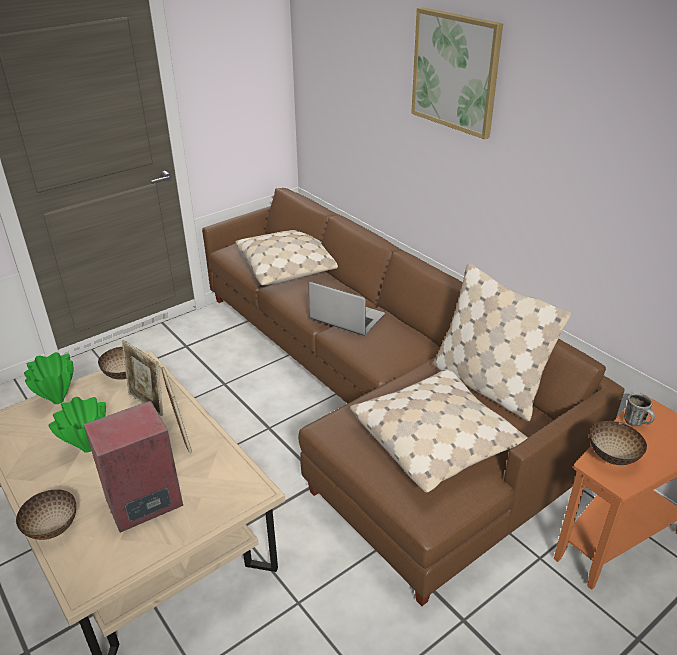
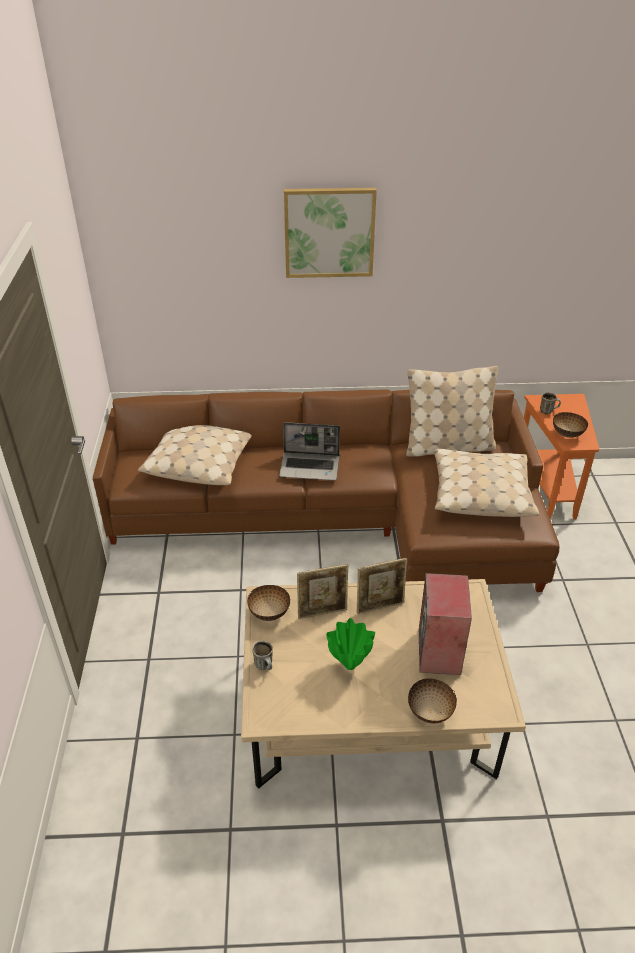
camera: 55 degrees left, 5 degrees up
(59, 400) = (265, 666): green vase -> mug
(181, 435) = (380, 606): picture frame -> picture frame turned 150 degrees clockwise
(346, 318) = (310, 467): laptop -> laptop turned 150 degrees counterclockwise

